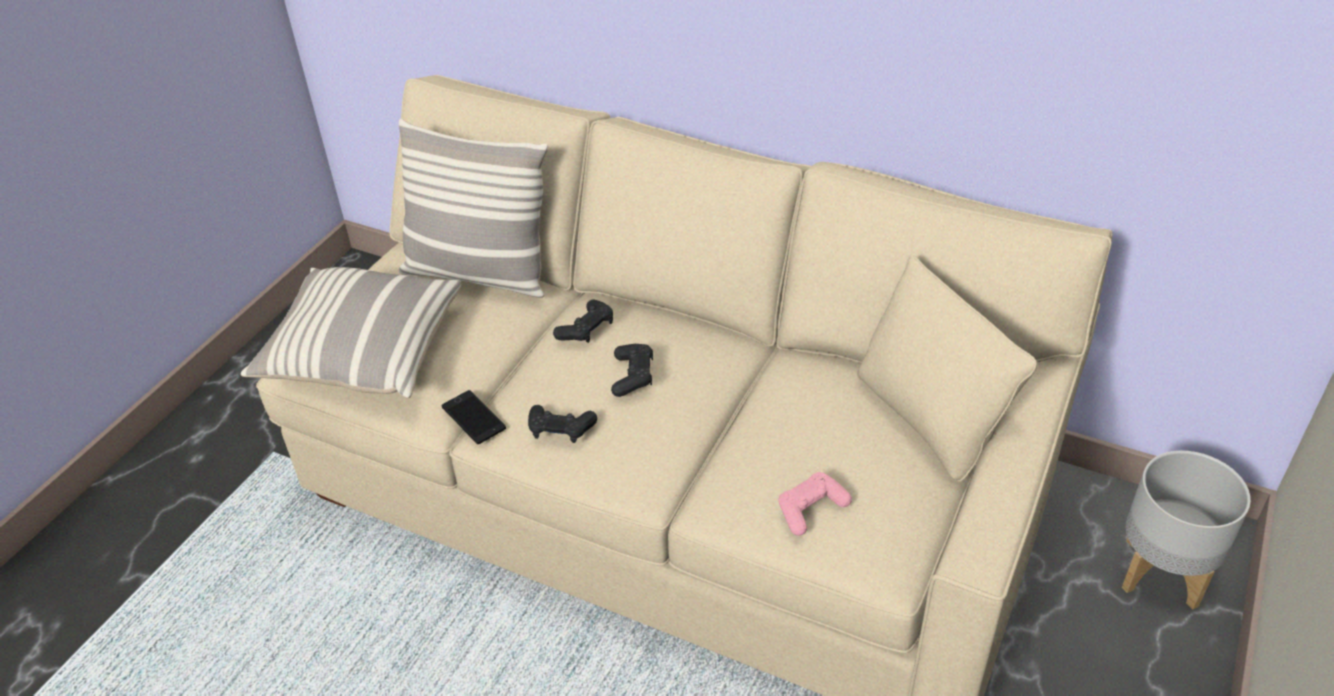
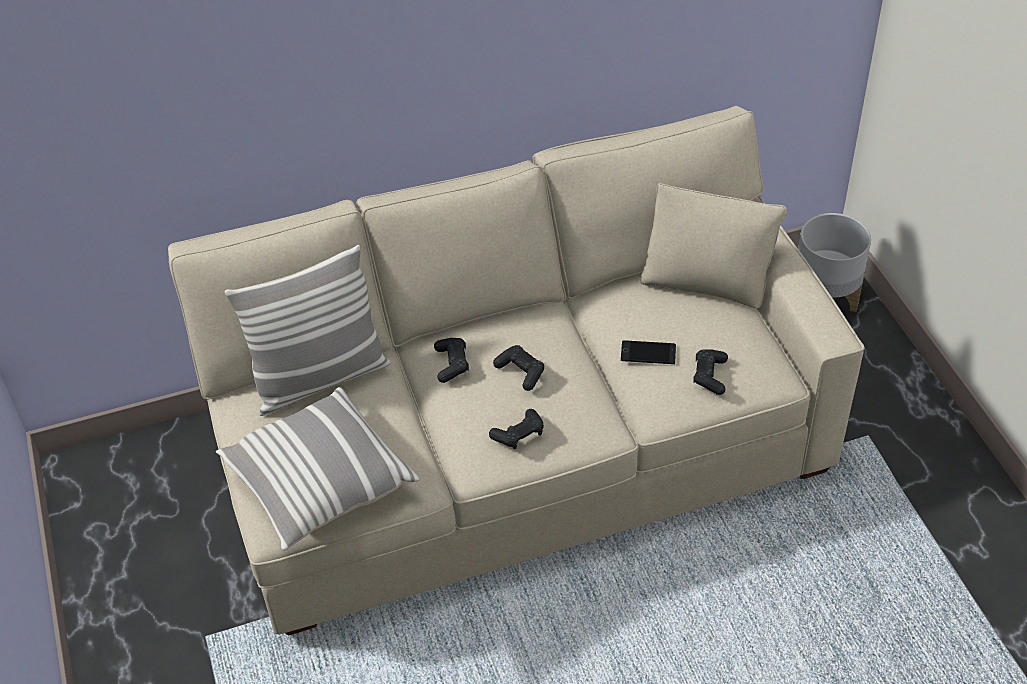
camera: 45 degrees left, 5 degrees up
(473, 418) = (452, 468): phone -> phone (648, 353)
(811, 509) = (710, 376): pink game controller -> black game controller

